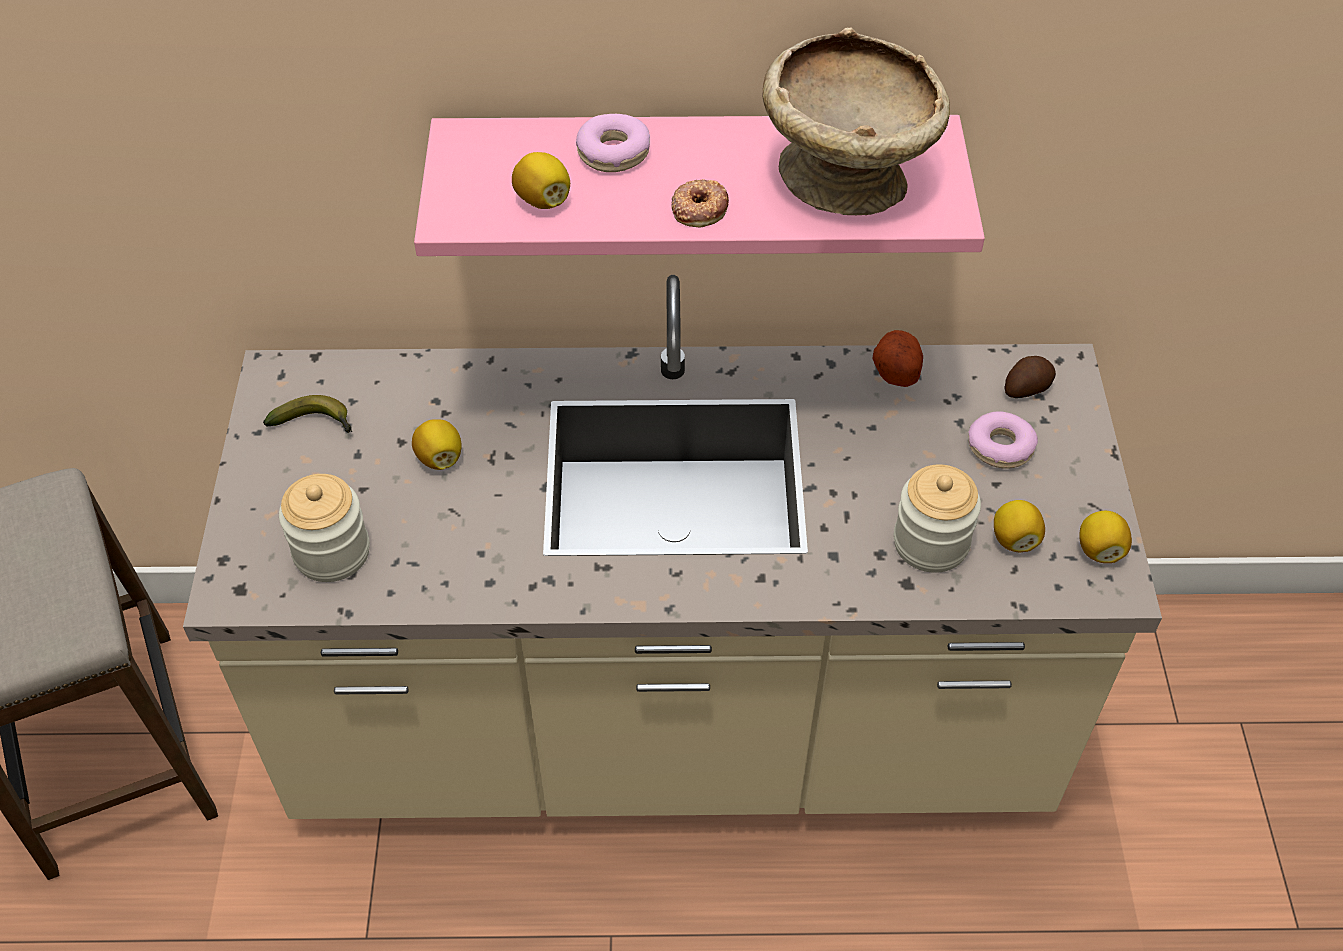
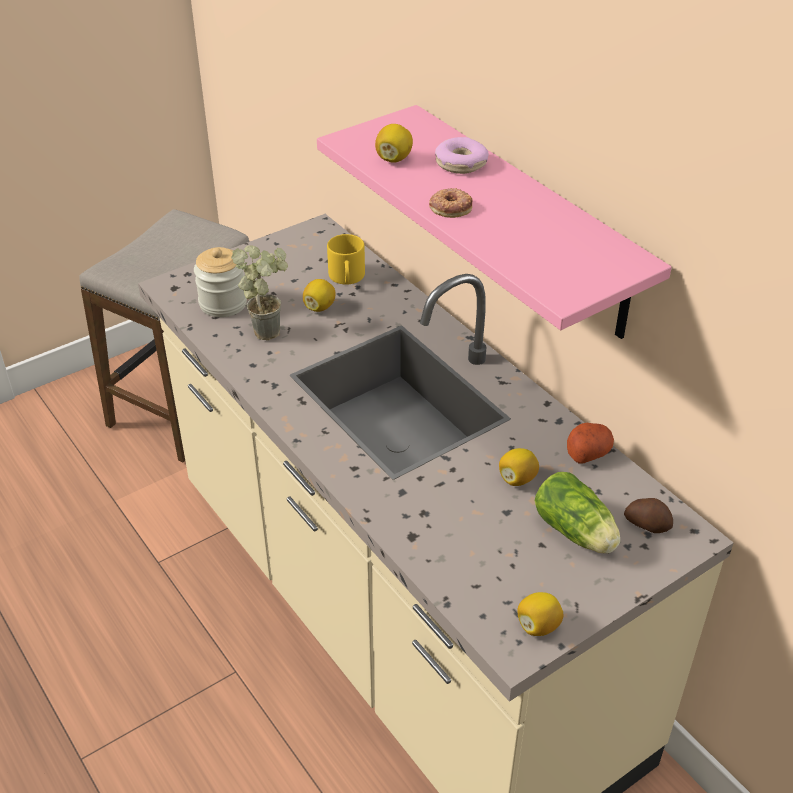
camera: 55 degrees right, 10 degrees down
(316, 423) = (300, 257): banana -> none
(408, 400) = (347, 278): none -> yellow mug
(432, 529) = (269, 328): none -> potted plant
(846, 176) = (548, 245): beige bowl -> none
(931, 543) = (457, 533): jar -> none
(1000, 447) = (577, 533): donut -> lettuce
(1014, 539) = (501, 575): lemon -> lemon (517, 479)

